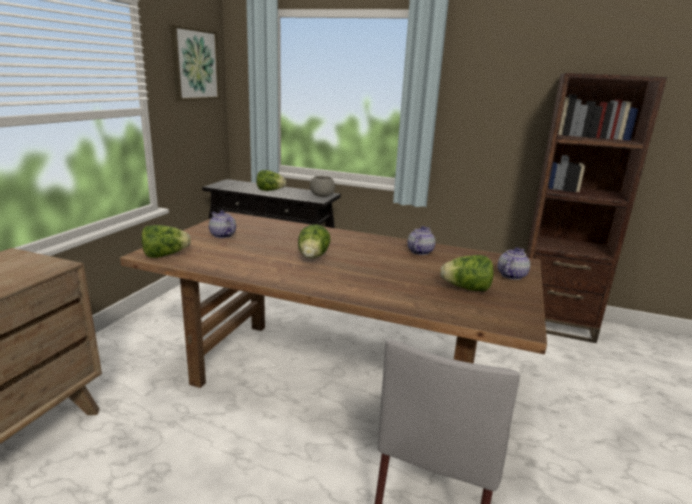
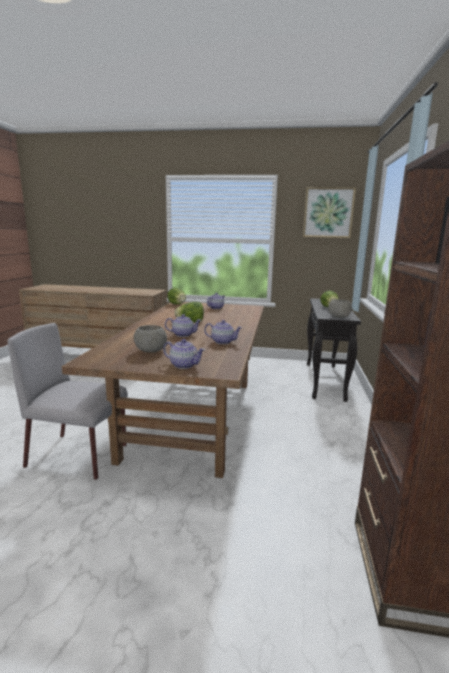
camera: 80 degrees right, 5 degrees down
(387, 267) = (183, 335): none -> teapot
(466, 288) = (150, 351): lettuce -> grey bowl

